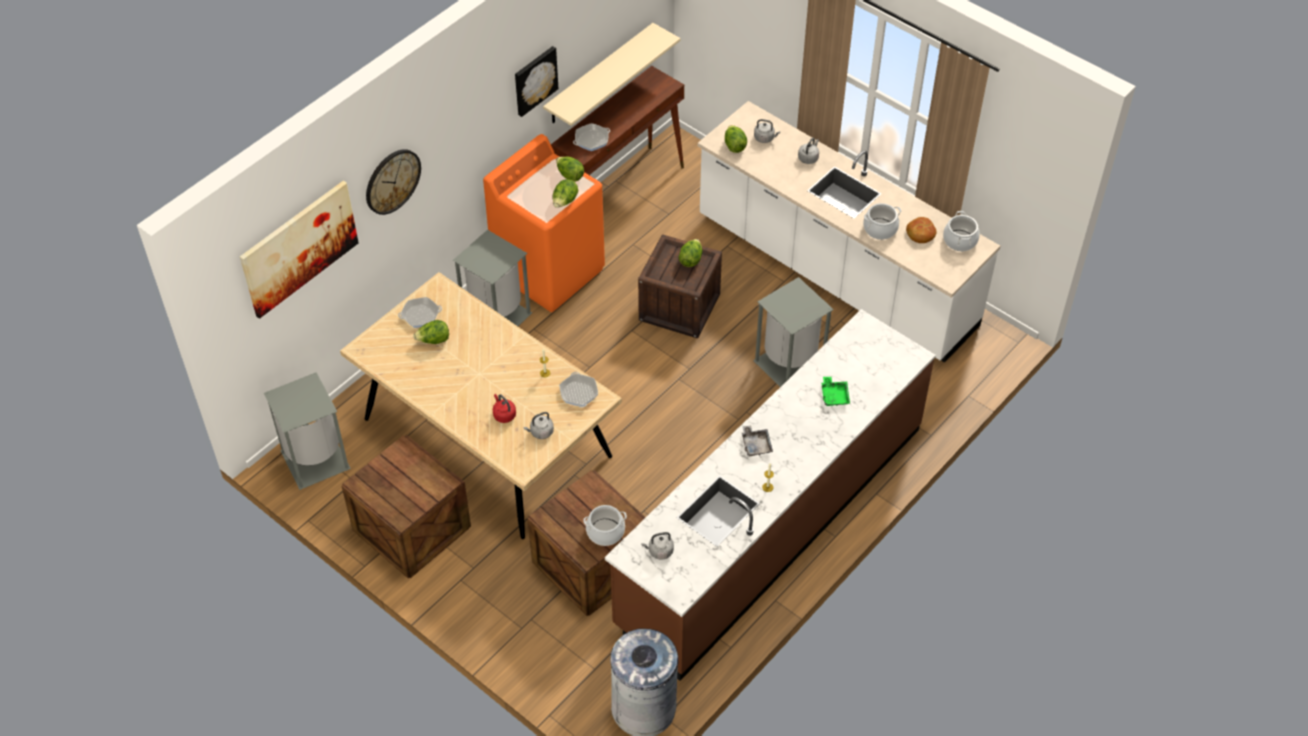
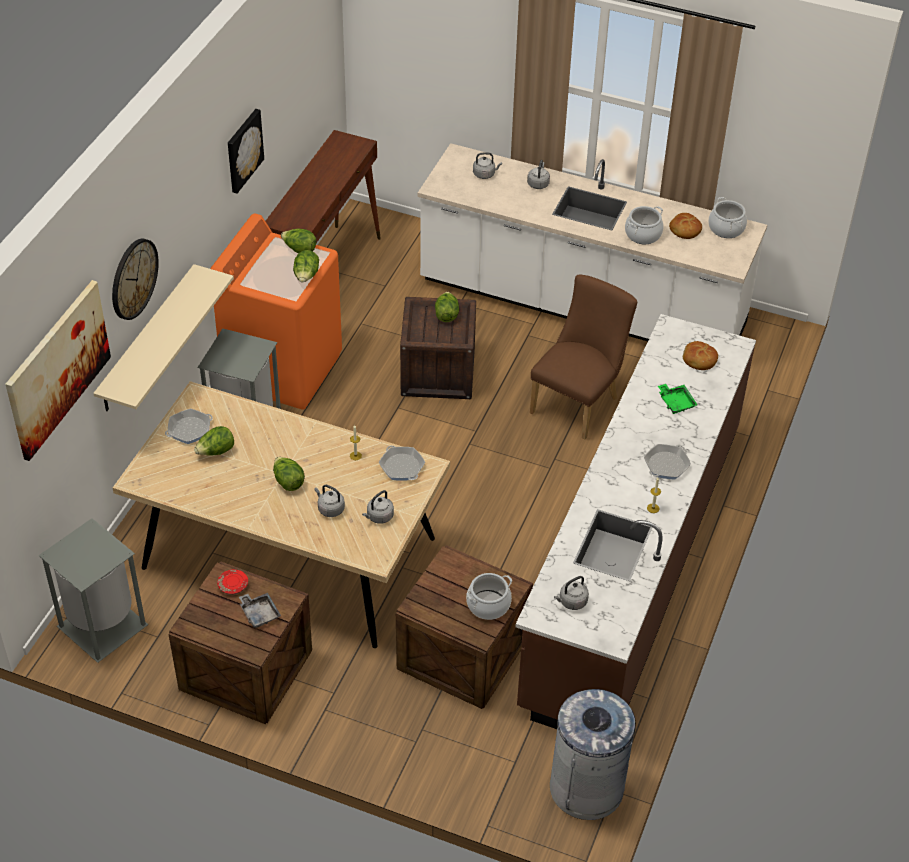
camera: 20 degrees left, 5 degrees down
(407, 459) = (233, 586): none -> red plate
(504, 414) = (330, 509): red kettle -> grey kettle
(591, 140) = (304, 212): frying pan -> frying pan (666, 465)
(599, 74) = (292, 142): beige shelf -> beige shelf (147, 340)
(734, 146) = (457, 188): lettuce -> lettuce (288, 482)
(756, 445) = (620, 469): grey tray -> grey tray (259, 613)
(791, 365) = (578, 402): grey trash can -> brown chair
(874, 361) = (699, 360): none -> bread

